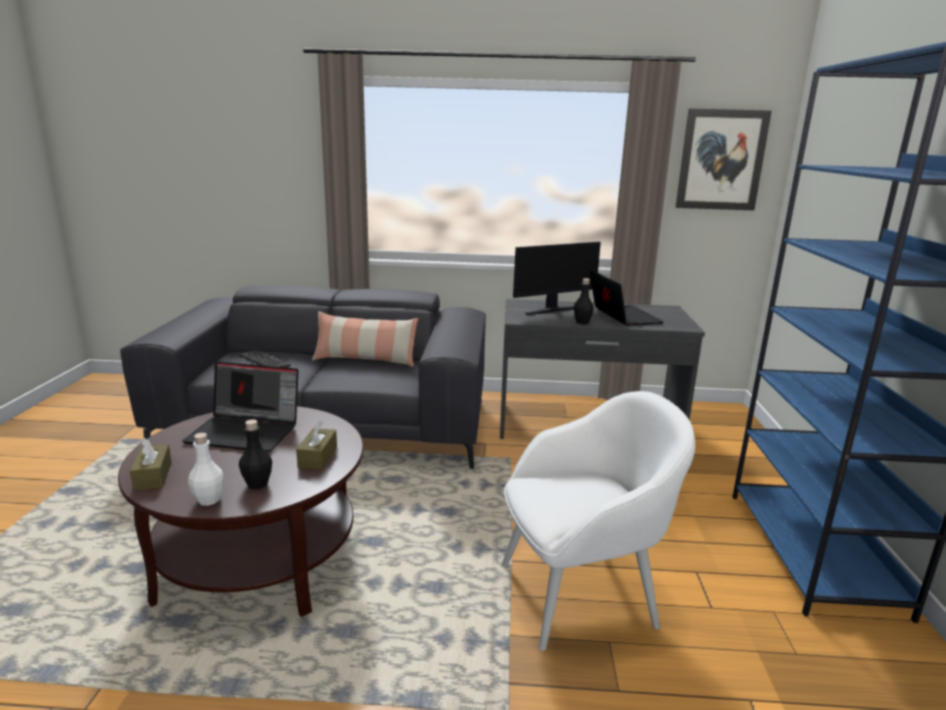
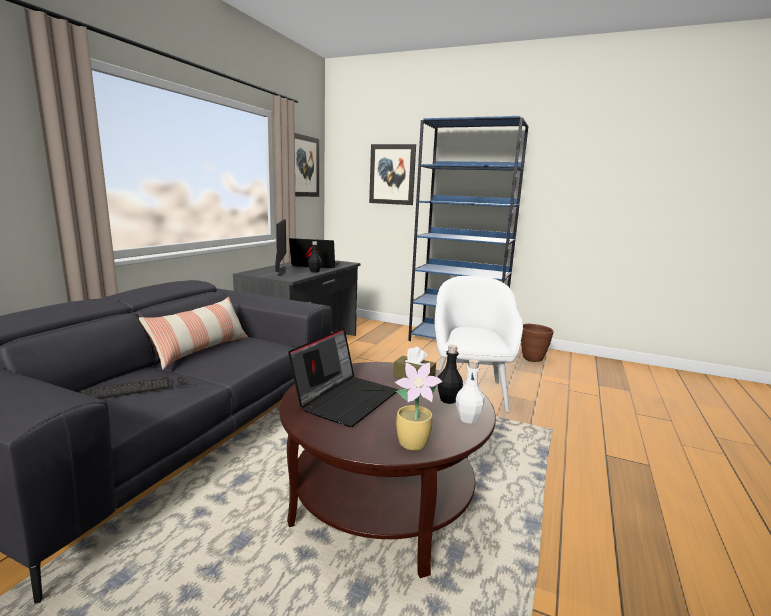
camera: 70 degrees left, 5 degrees down
(153, 476) = (414, 444): brown tissue box -> potted plant
(853, 178) = (392, 174): none -> picture
(870, 684) = (533, 359): none -> brown planter

